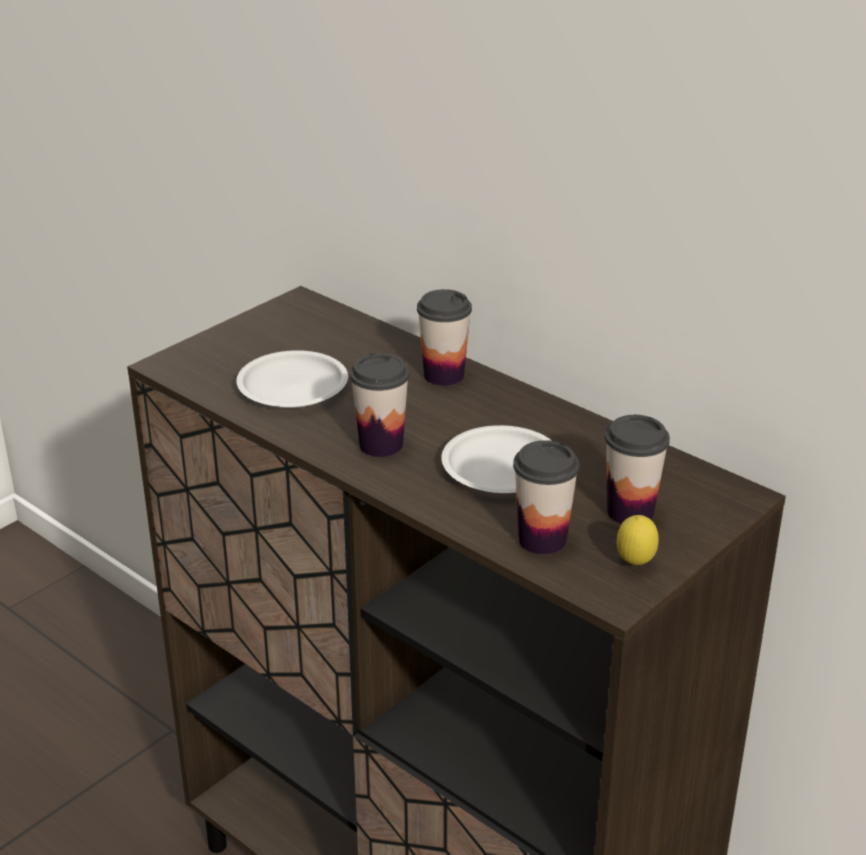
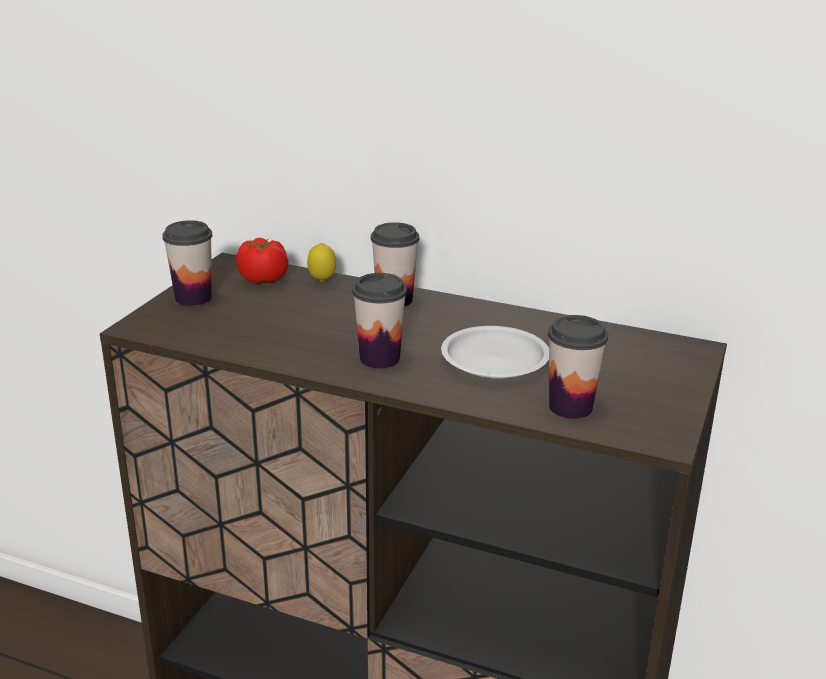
camera: 20 degrees left, 5 degrees down
(292, 387) = (268, 327): white plate -> none
(322, 327) = (263, 279): none -> tomato
(630, 512) = (622, 374): cup -> cup (193, 298)
(635, 564) = (658, 412): lemon -> lemon (322, 281)

